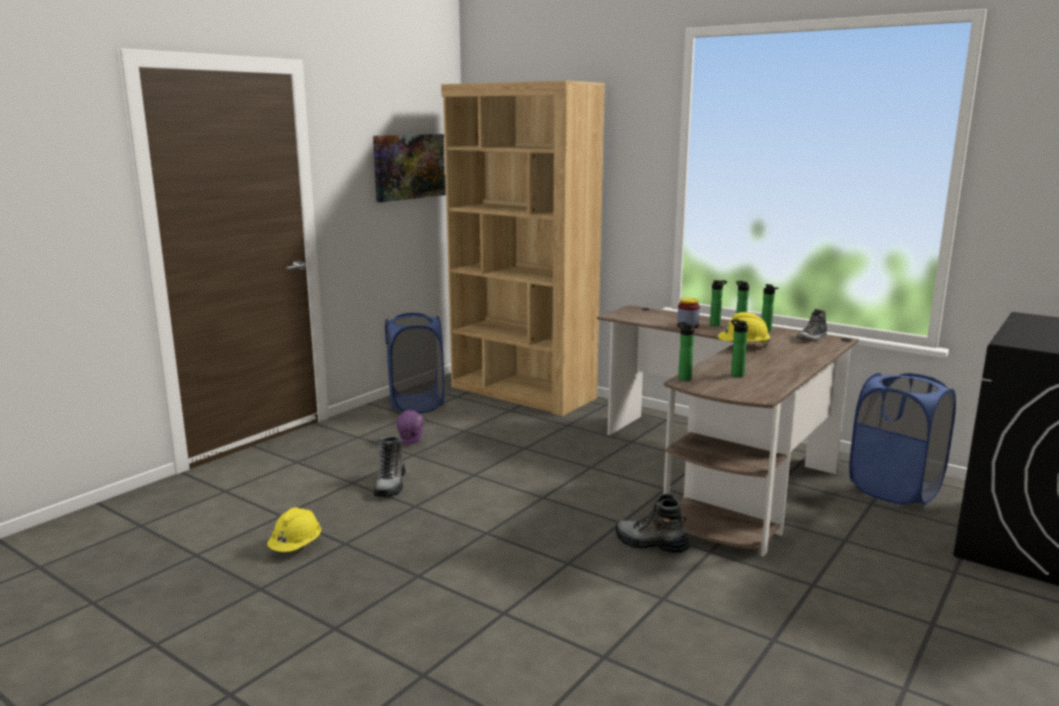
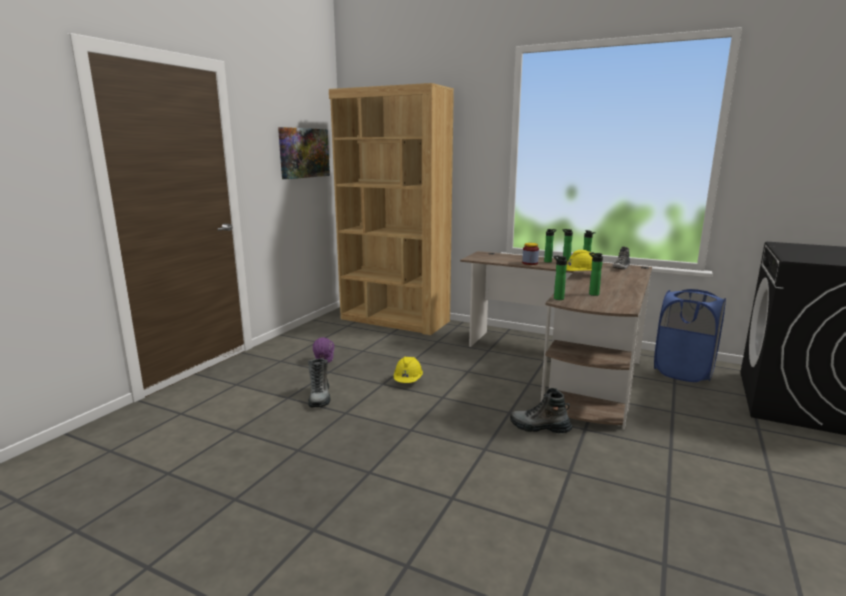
camera: 10 degrees left, 0 degrees up
(296, 547) = (256, 457): yellow hard hat -> yellow hard hat (408, 381)
(416, 404) = (318, 333): blue laundry basket -> none

